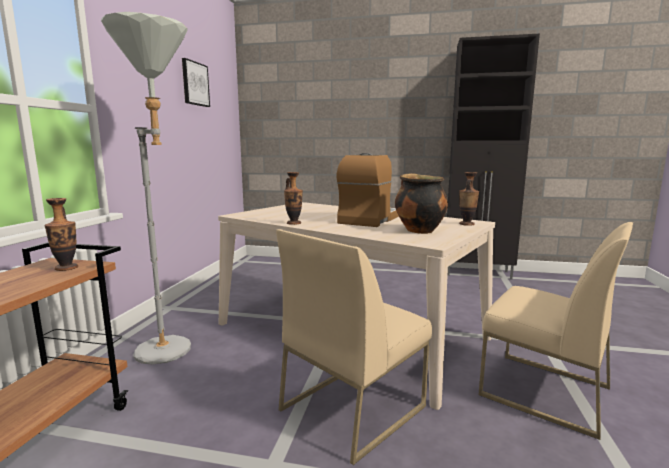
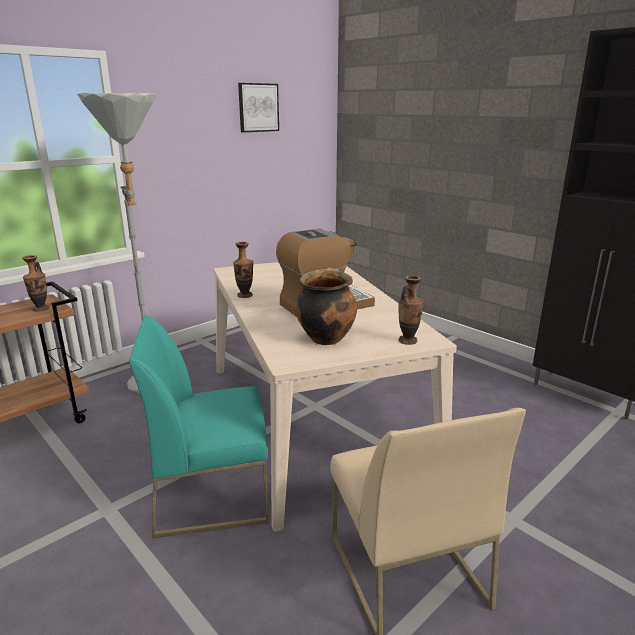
camera: 35 degrees right, 10 degrees up
(352, 407) = (213, 493): beige chair -> turquoise chair

